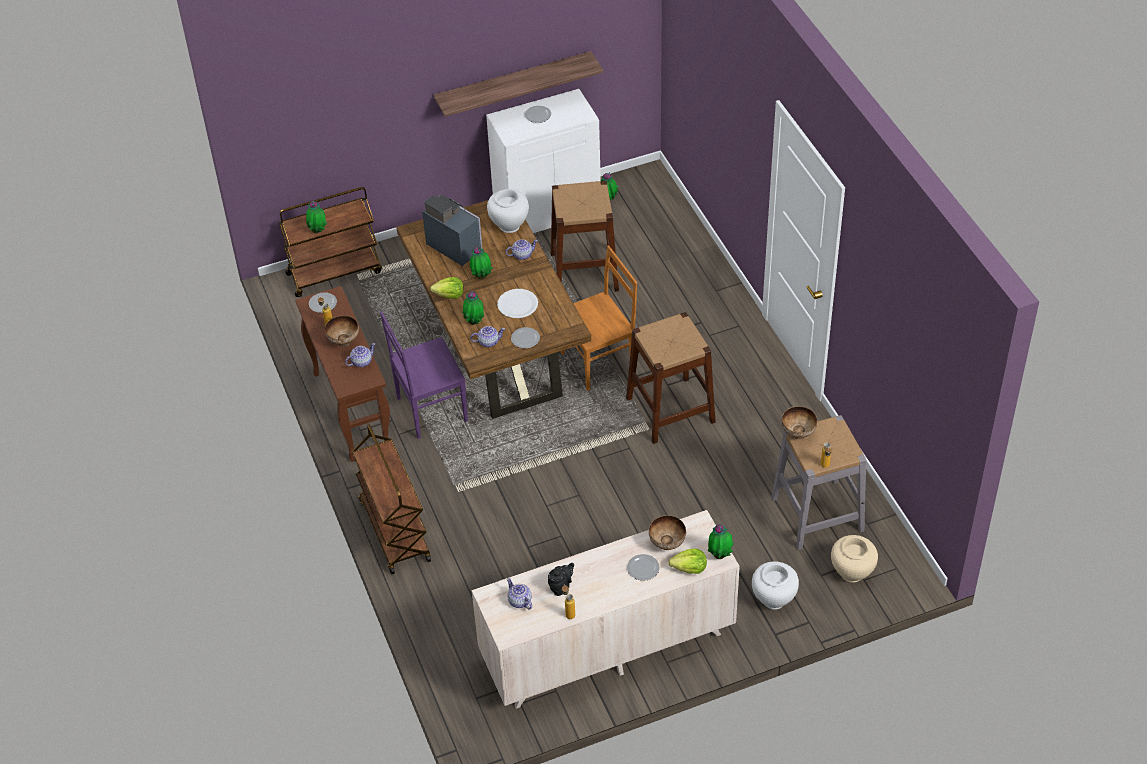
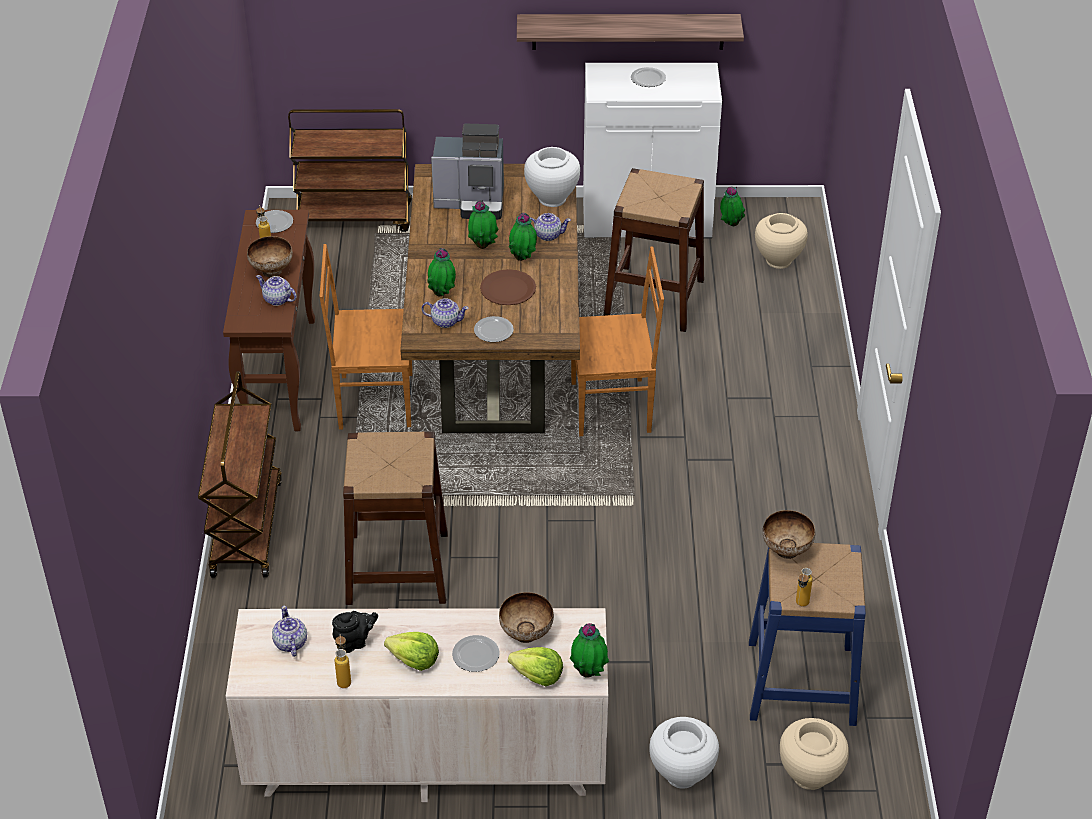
camera: 20 degrees right, 5 degrees down
(318, 231) = (332, 150): potted plant -> potted plant (523, 258)
(361, 362) = (277, 300): teapot -> teapot turned 135 degrees counterclockwise
(429, 410) = (372, 401): purple chair -> brown chair
(449, 295) = (431, 255): lettuce -> lettuce (414, 660)
(455, 245) = (472, 202): coffee machine -> coffee machine turned 120 degrees clockwise
(517, 304) = (508, 289): white plate -> brown plate
(655, 217) = (778, 260): none -> beige vase
(670, 410) = (673, 491): brown stool -> brown stool (397, 568)
(817, 514) = (801, 682): grey stool -> blue stool

